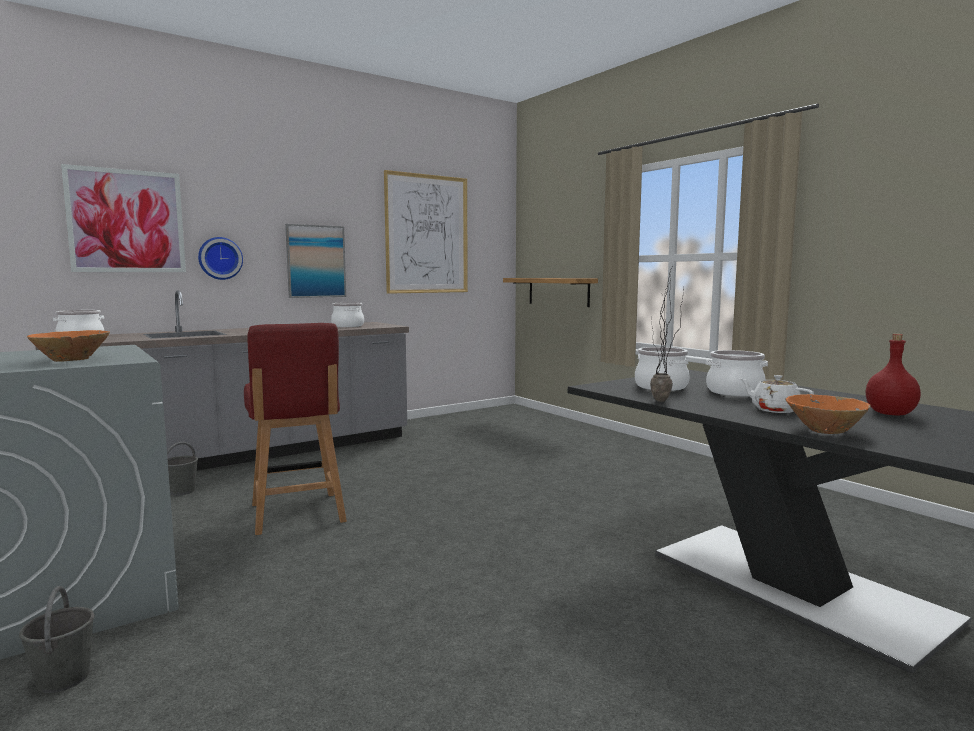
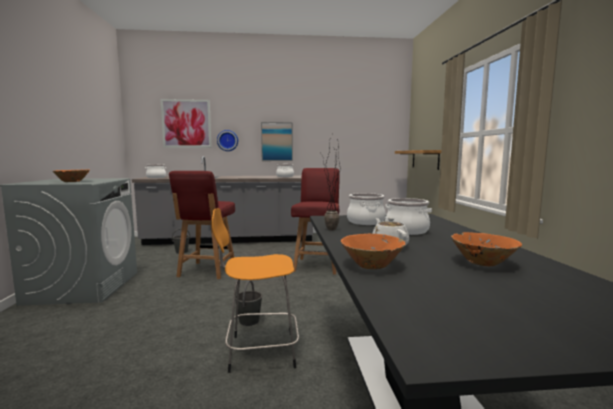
camera: 30 degrees right, 0 degrees up
(63, 678) = (33, 318): grey bucket -> grey bucket (249, 321)
(427, 234) = (344, 125): picture -> none
(469, 471) = (317, 265): none -> red chair
(574, 598) = (259, 351): none -> orange stool
(889, 414) = (483, 263): red bottle -> orange bowl

